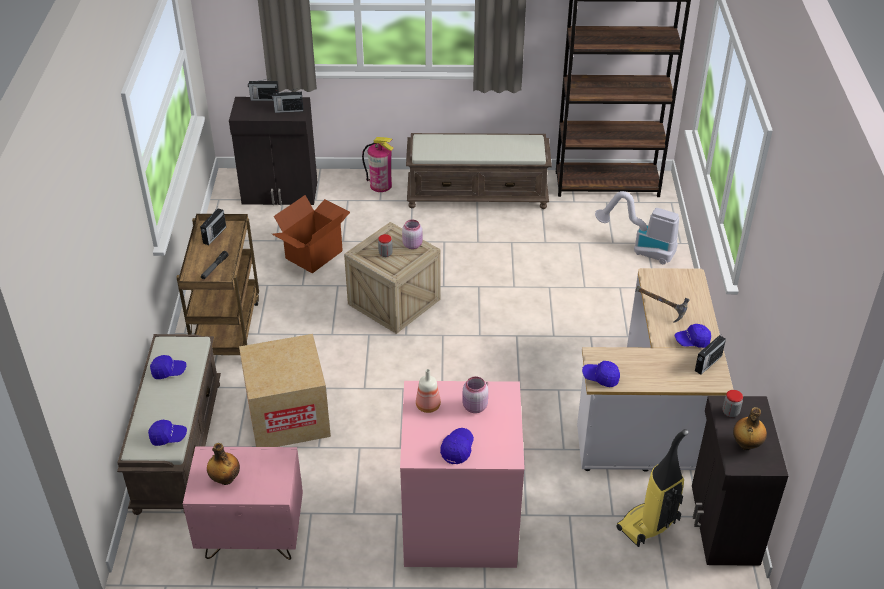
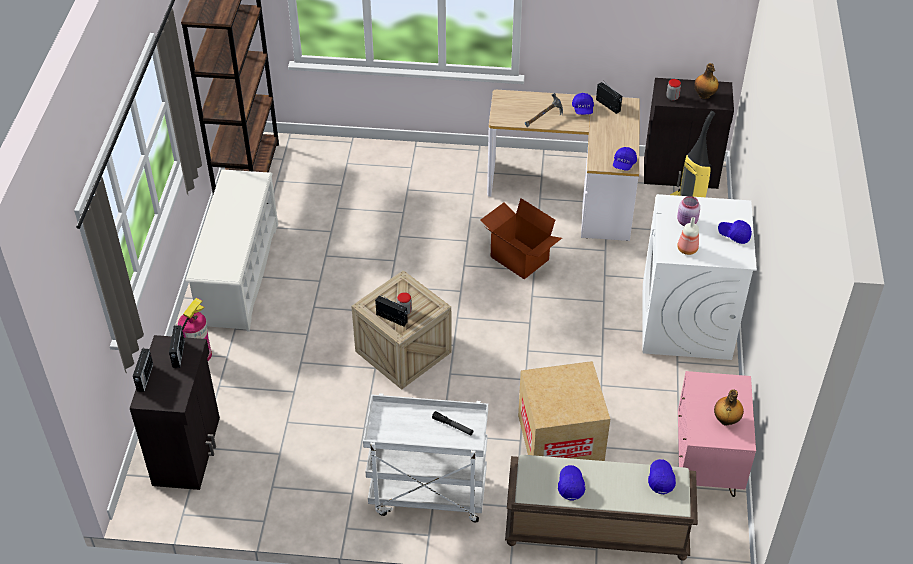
camera: 85 degrees left, 5 degrees up
(214, 235) = (395, 429): radio -> radio (392, 318)
(226, 329) = (427, 495): brown cart -> white cart
(313, 254) = (312, 418): cardboard box -> cardboard box (518, 259)
(412, 244) = (393, 290): pink jar -> none
(459, 524) = (686, 322): pink washing machine -> white washing machine
(478, 194) = (239, 274): brown bench -> white shoe rack
(640, 248) = (354, 168): vacuum cleaner -> none

